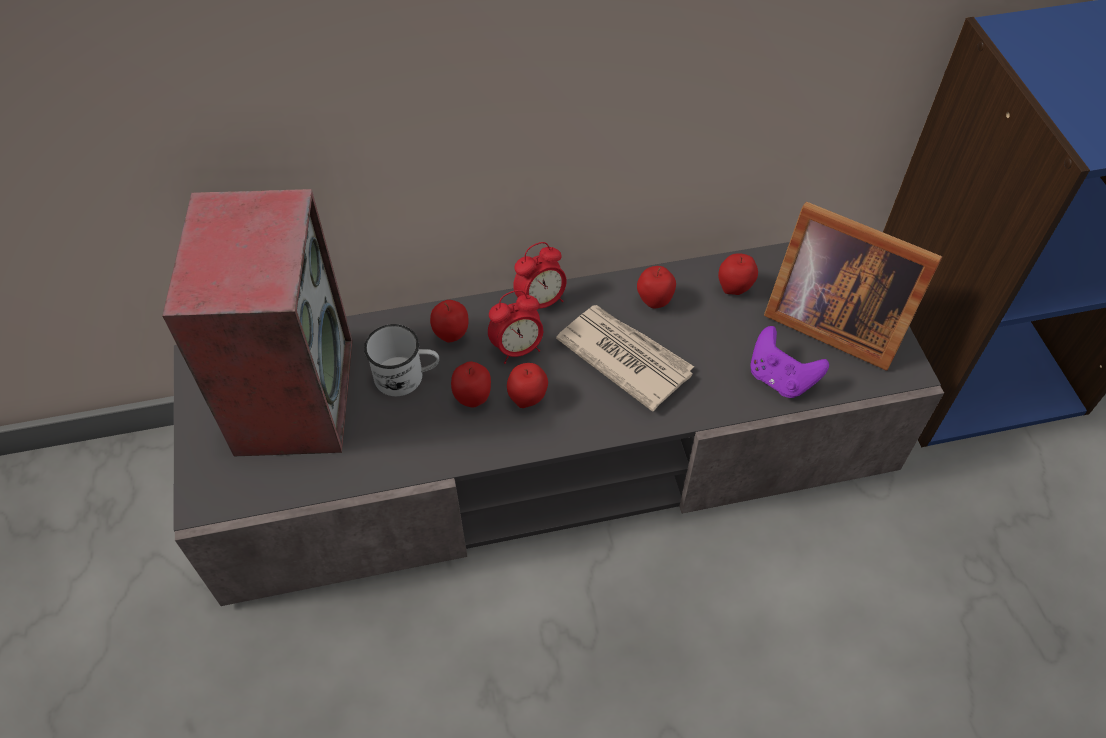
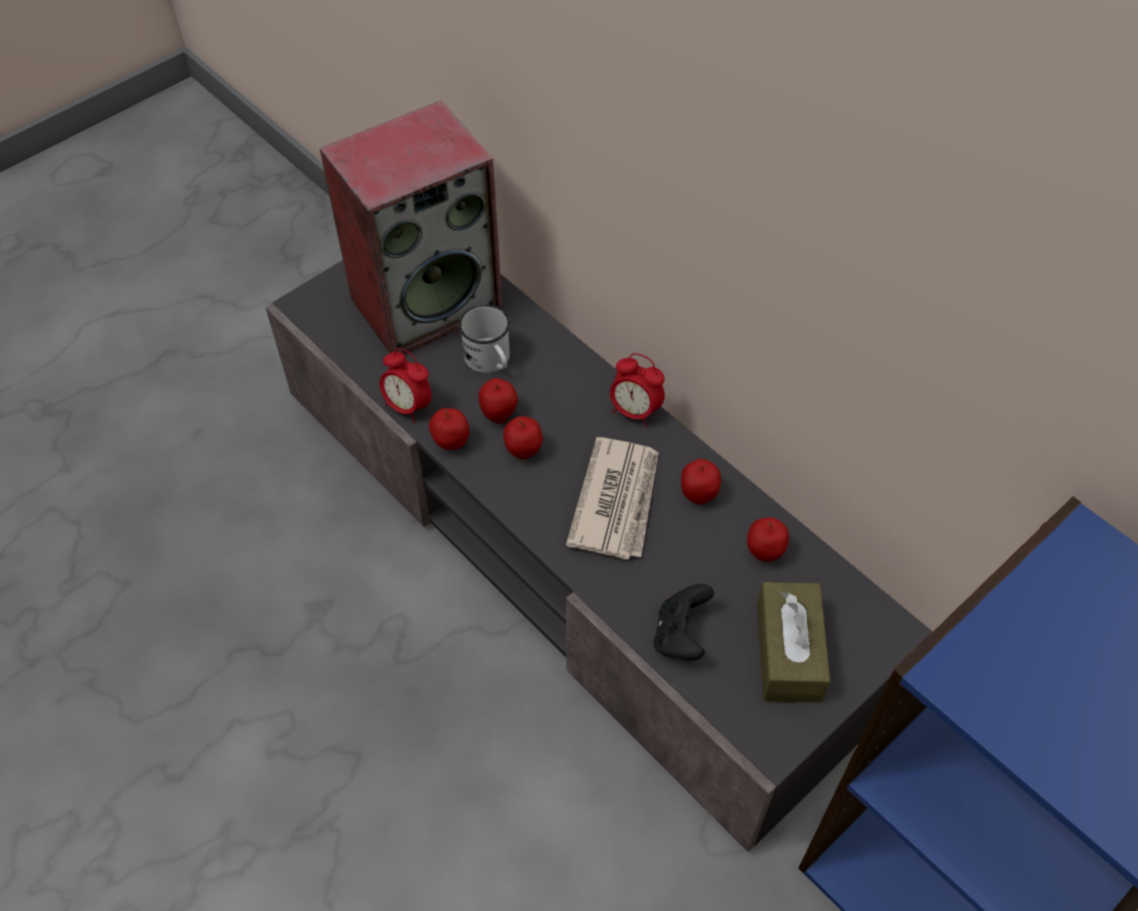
camera: 60 degrees right, 0 degrees up
(451, 336) = (552, 369): apple -> apple (451, 443)
(517, 349) = (571, 420): alarm clock -> alarm clock (408, 406)
(780, 378) = (680, 636): purple game controller -> black game controller
(830, 319) = (788, 652): picture frame -> brown tissue box

